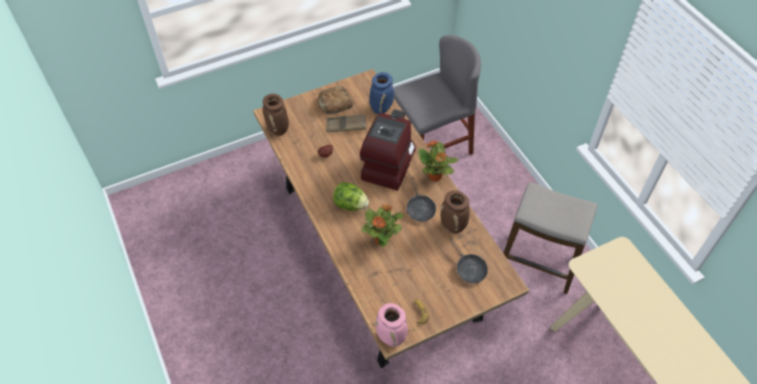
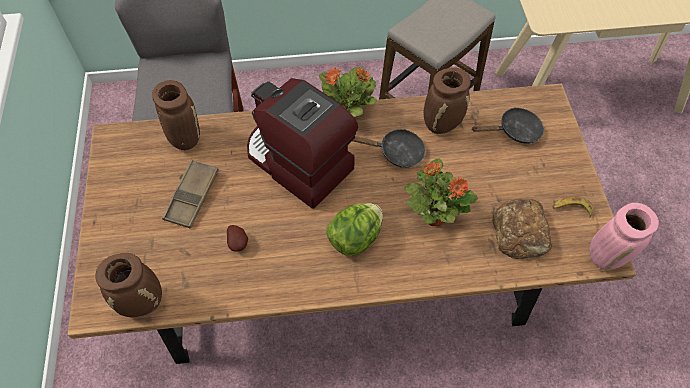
camera: 70 degrees left, 5 degrees up
(334, 103) = (134, 198): bread -> bread (521, 232)
(381, 108) = (184, 139): blue vase -> brown vase

